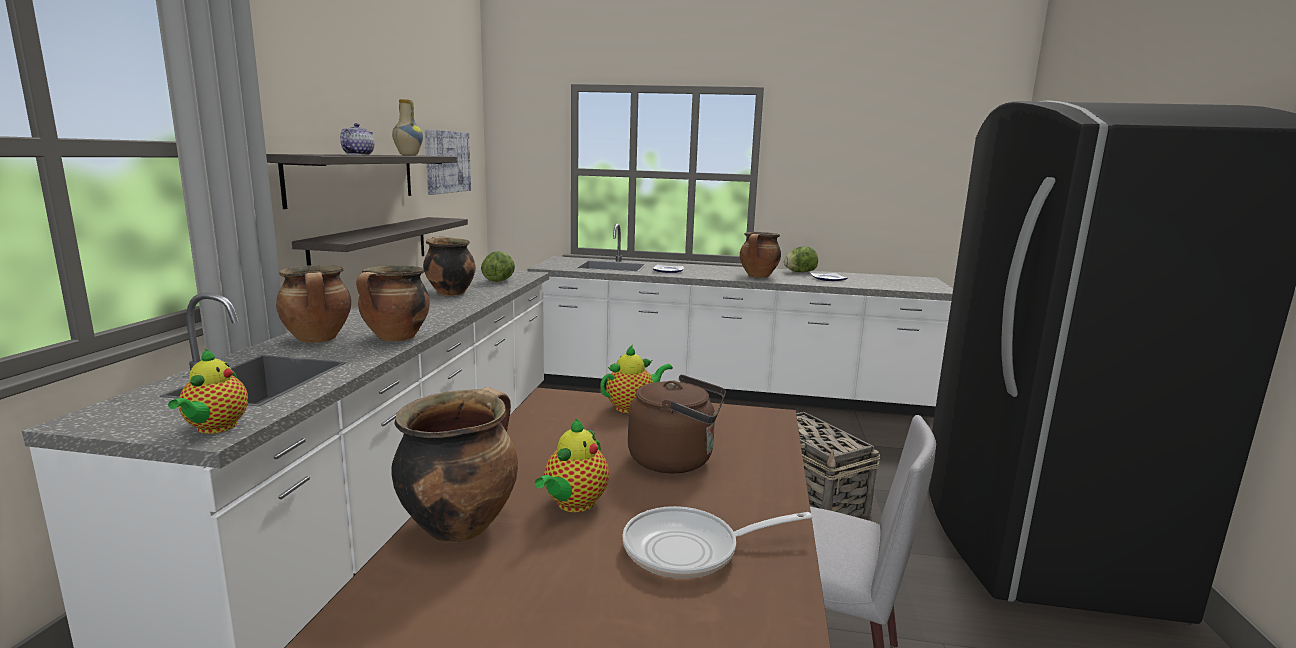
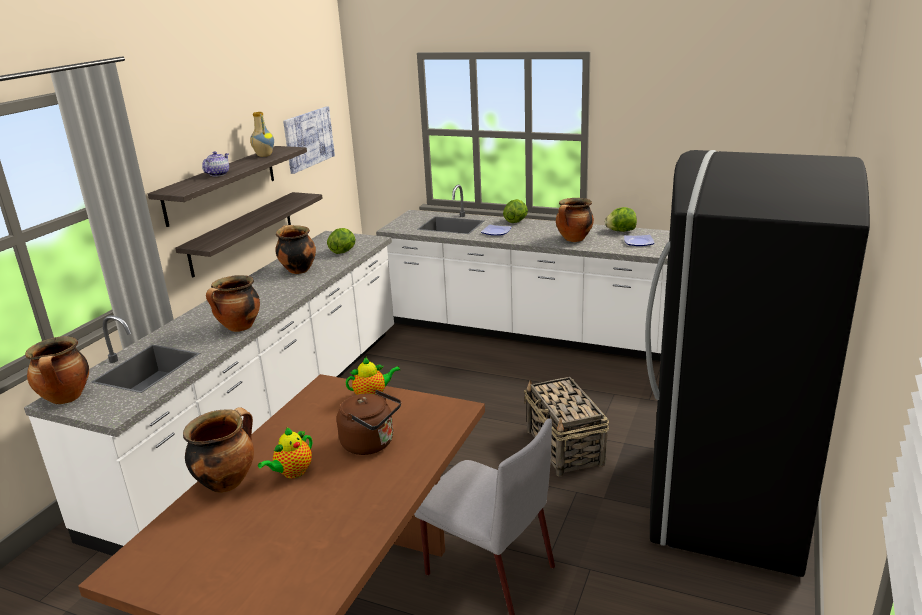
camera: 15 degrees right, 10 degrees up
(214, 428) = (115, 410): teapot -> none
(318, 339) = (190, 328): cooking pot -> cooking pot (67, 398)
(682, 265) = (516, 221): none -> lettuce
(690, 550) = (337, 507): frying pan -> none

